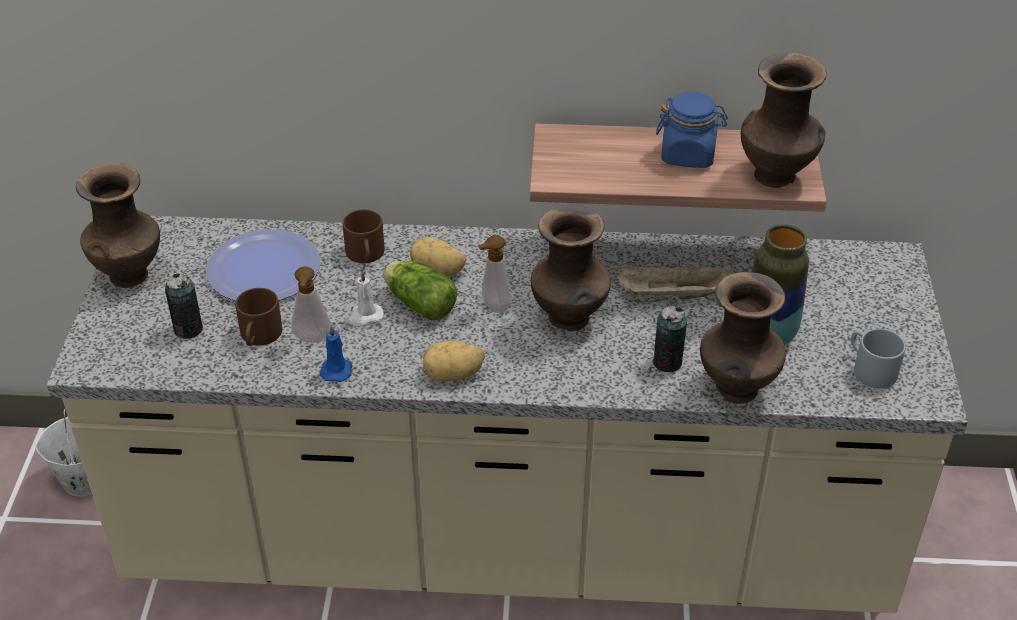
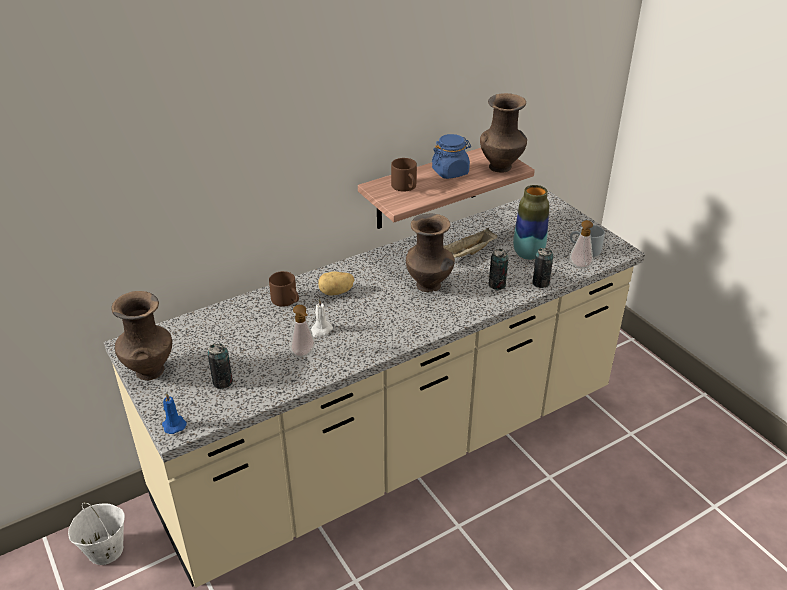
camera: 35 degrees left, 5 degrees down
(260, 337) = (271, 366): brown mug -> brown mug (406, 187)
(264, 269) = (234, 332): plate -> none
(337, 370) = (335, 363): blue candle -> blue candle (173, 424)
(418, 303) = (343, 311): lettuce -> none
(453, 375) = (401, 337): potato -> none
(493, 307) = (384, 296): soap dispenser -> soap dispenser (579, 267)
(736, 390) = (540, 283): brown vase -> can

